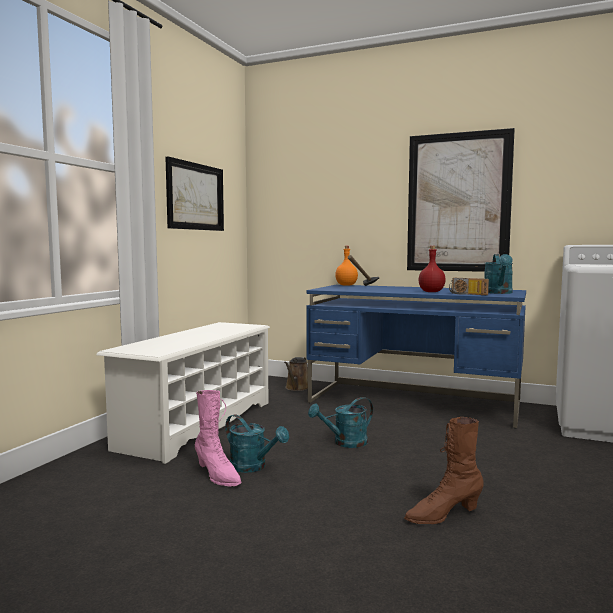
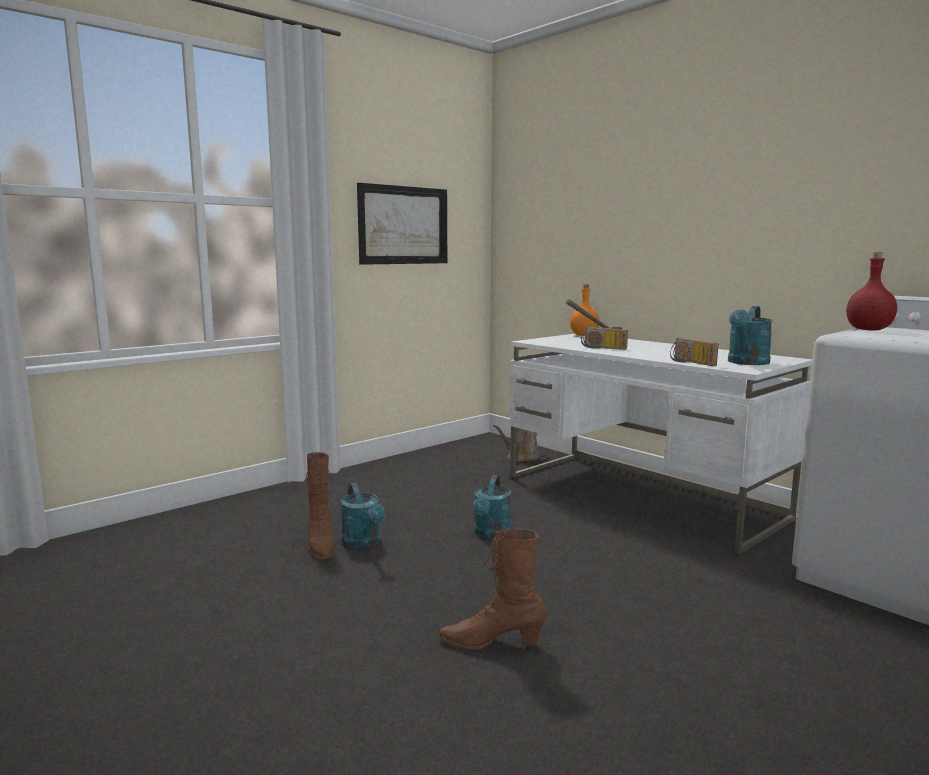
camera: 25 degrees right, 5 degrees up
(197, 424) = (367, 485): white shoe rack -> none
(217, 476) = (321, 545): pink boot -> brown boot
(345, 443) = (491, 534): turquoise watering can -> turquoise watering can turned 75 degrees counterclockwise
(385, 290) = (602, 348): none -> radio
(414, 403) = (641, 497): blue desk -> white desk
(431, 292) = (655, 354): red bottle -> red bottle (869, 330)
(458, 202) = (729, 227): picture -> none

